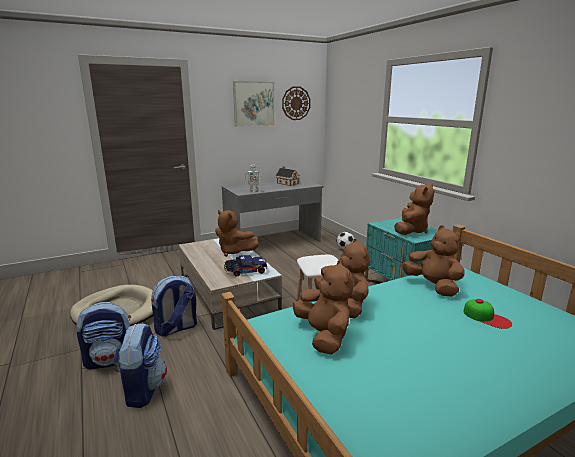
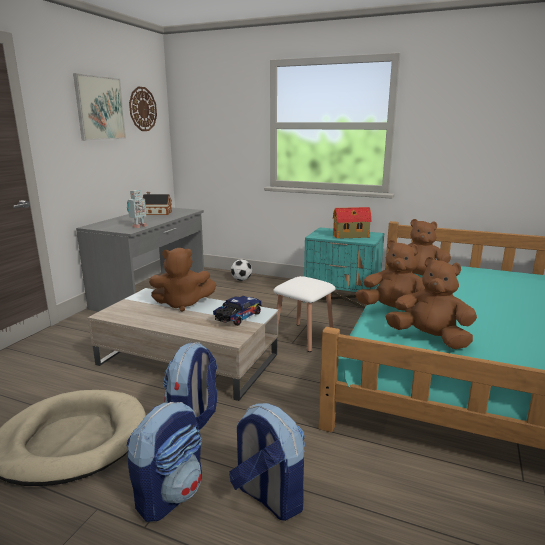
camera: 40 degrees left, 0 degrees up
(411, 231) = (351, 236): brown plush toy -> toy house
(486, 317) = (484, 287): cap -> none

